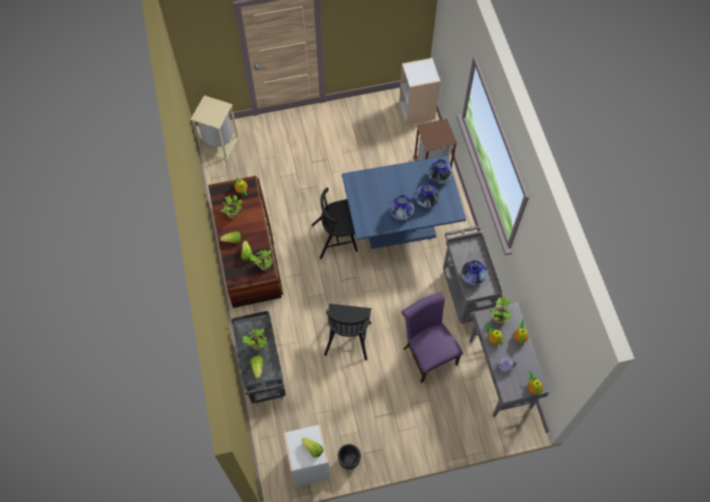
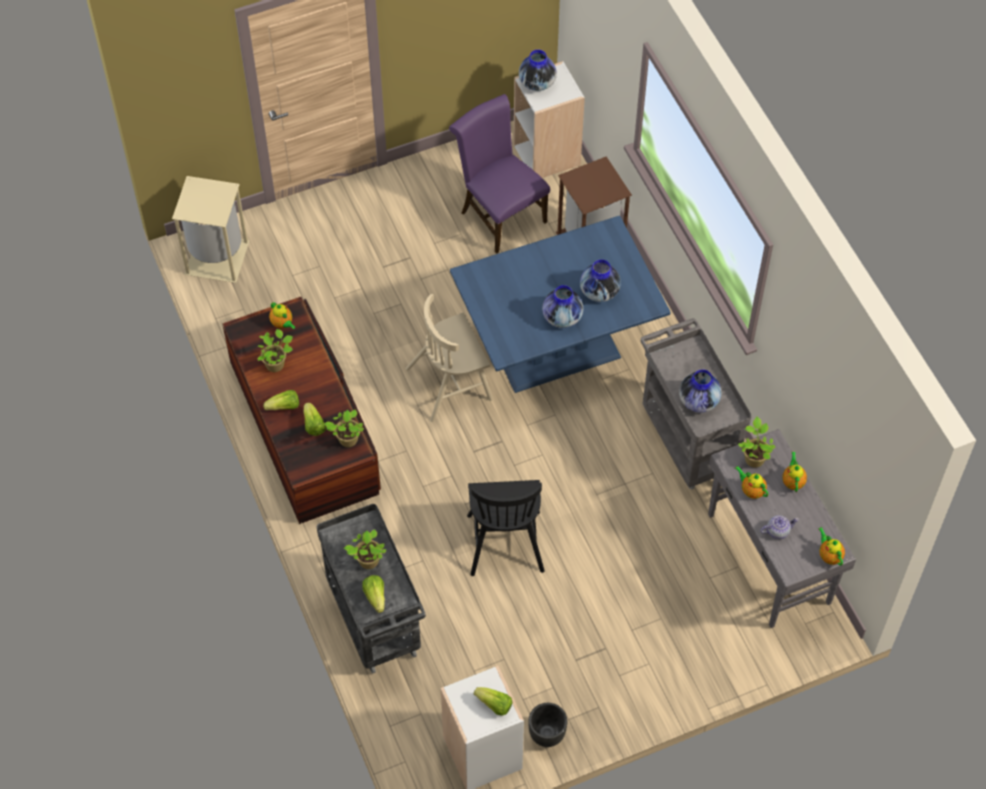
camera: 10 degrees left, 5 degrees down
(337, 237) = (453, 382): black chair -> beige chair
(427, 353) = (643, 545): purple chair -> purple chair (499, 214)
(439, 177) = (612, 252): vase -> vase (537, 83)

